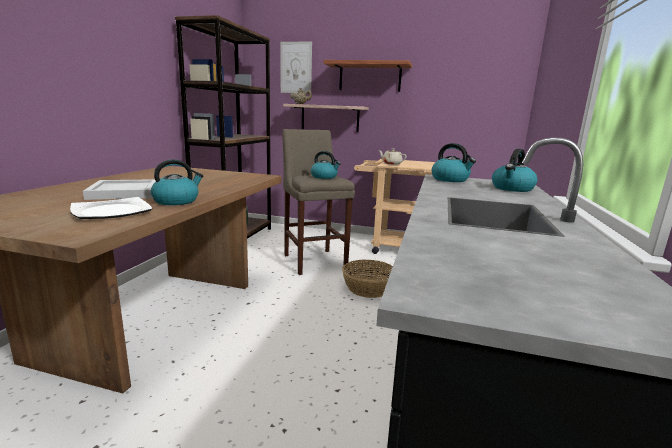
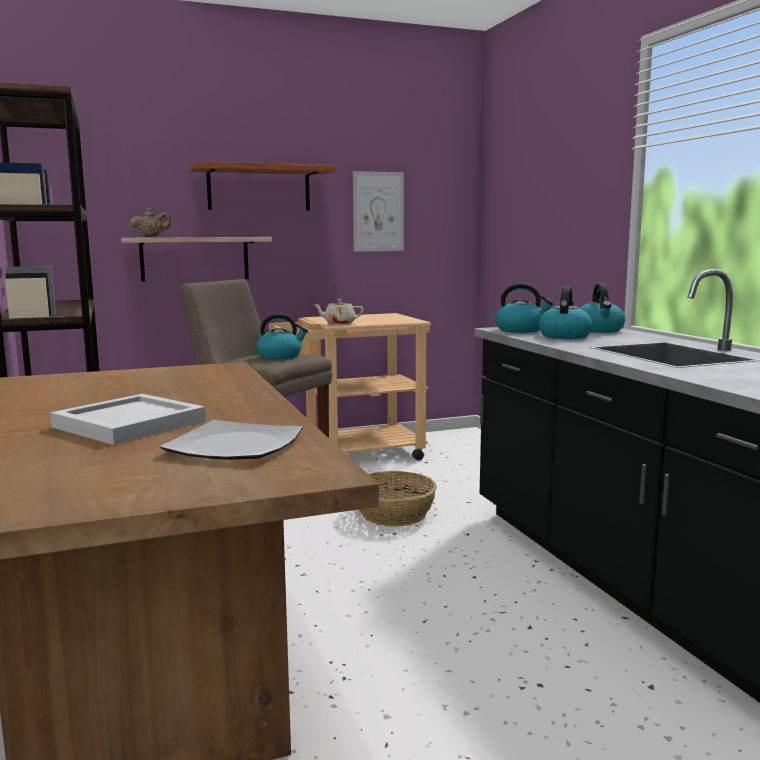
camera: 35 degrees left, 5 degrees down
(177, 201) = (259, 417): kettle -> kettle (564, 336)
(296, 67) = (120, 171): picture -> picture (378, 211)

